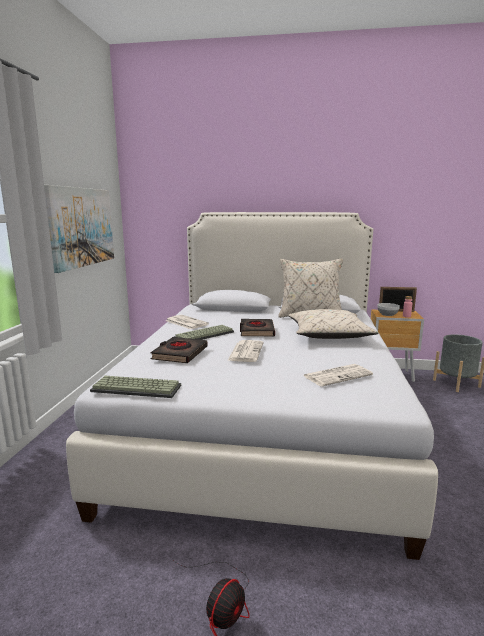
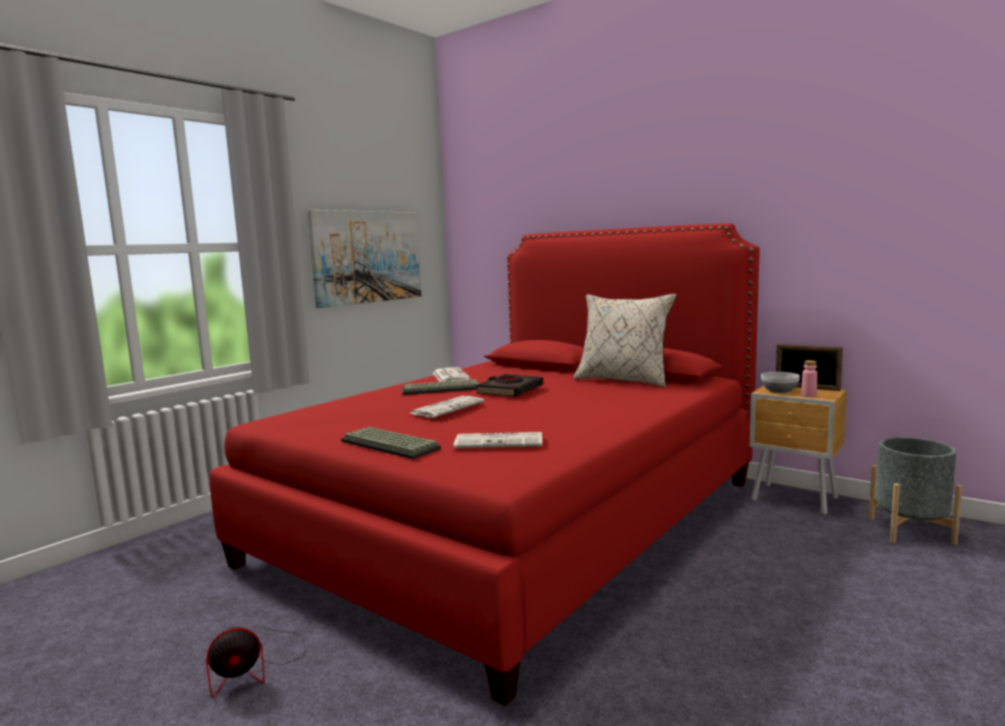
camera: 30 degrees right, 5 degrees down
(138, 388) = (280, 425): keyboard -> keyboard (392, 444)
(179, 354) = (373, 402): black book -> none
(263, 420) = (516, 519): white bed -> red bed
(328, 335) = (594, 403): beige pillow -> none

